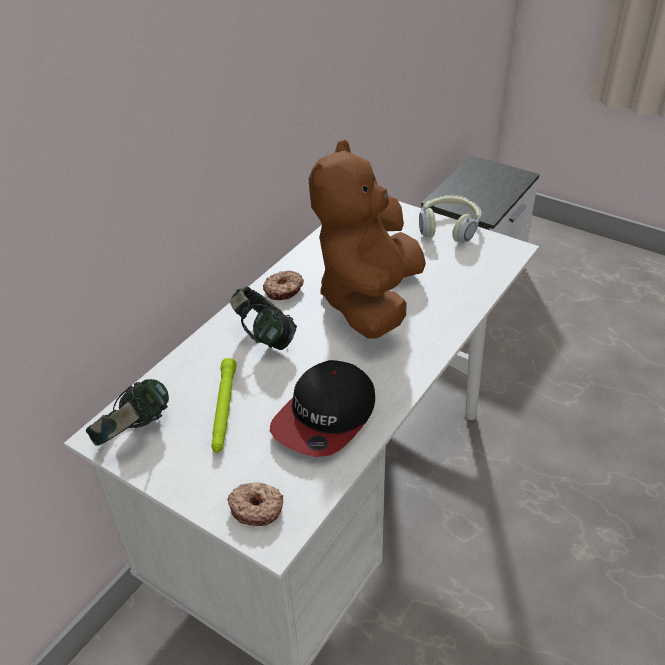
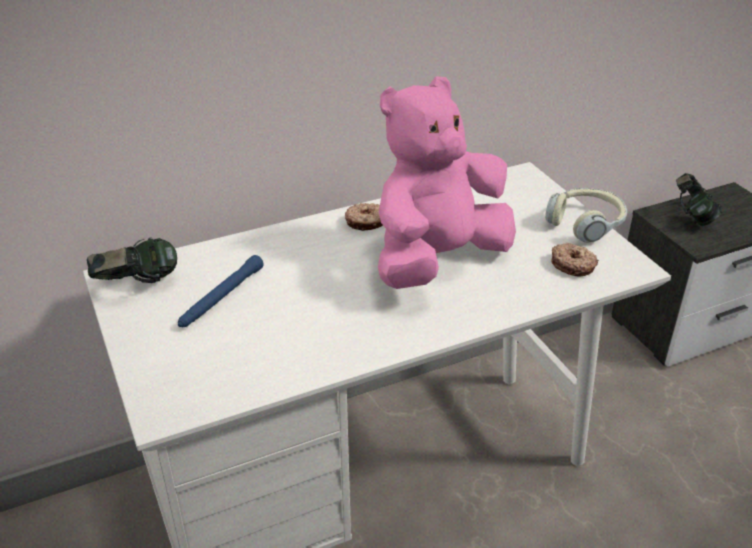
camera: 30 degrees right, 5 degrees down
(224, 410) = (221, 298): green flashlight -> blue flashlight
(256, 508) = (170, 385): donut -> donut (572, 265)
(264, 337) = (311, 254): headphones -> headphones (692, 217)
(325, 417) = (298, 340): cap -> none
(370, 300) = (437, 260): brown plush toy -> pink plush toy

